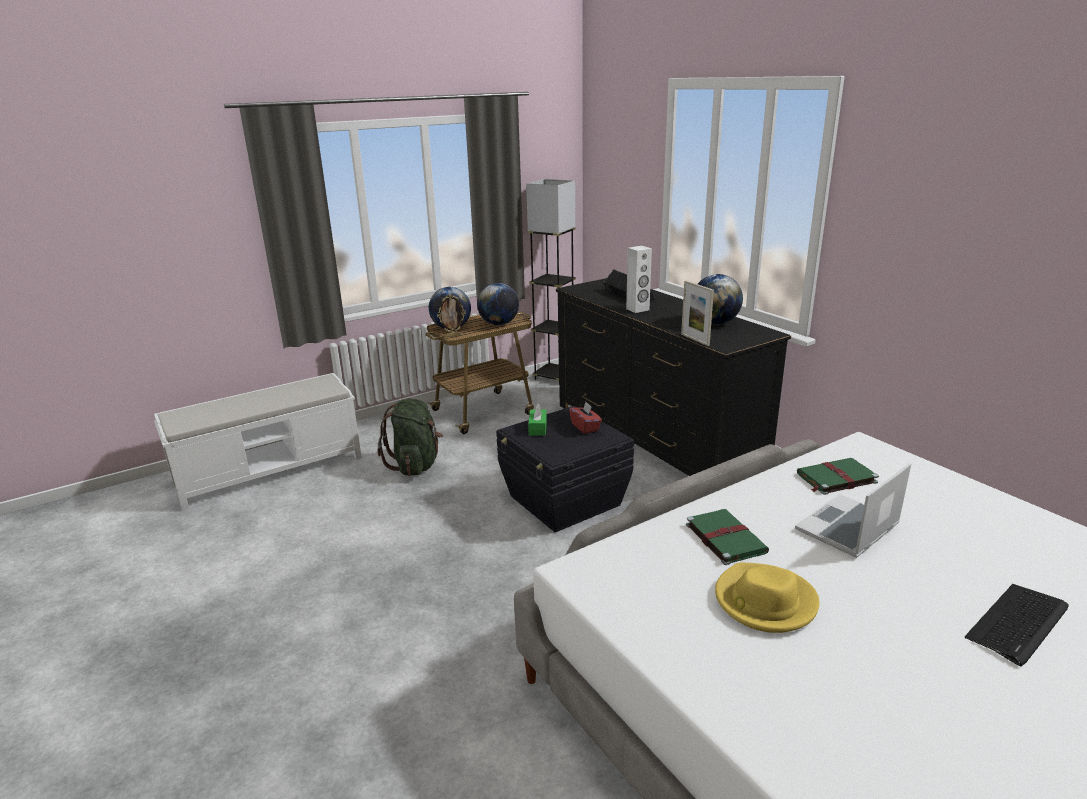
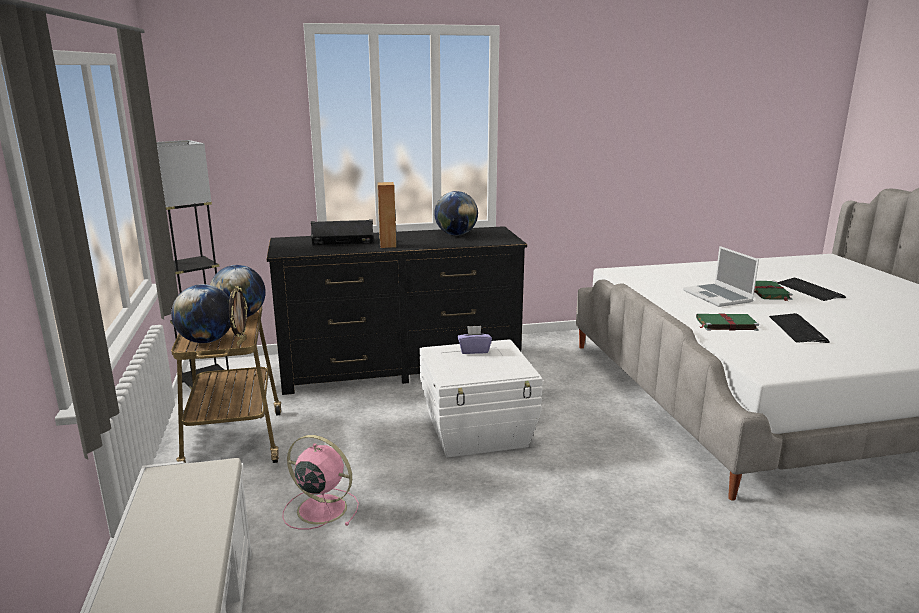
camera: 70 degrees left, 5 degrees down
(415, 465) = (320, 508): green backpack -> pink fan
(537, 428) = (457, 369): green tissue box -> none
(564, 501) = (478, 431): black storage box -> white storage box
(585, 427) = (474, 350): red tissue box -> purple tissue box
(638, 309) = (388, 245): white speaker -> brown speaker
(695, 339) = (488, 244): picture frame -> none
(764, 601) = (798, 329): yellow hat -> keyboard
(835, 478) = (656, 286): green book -> green book (768, 292)

